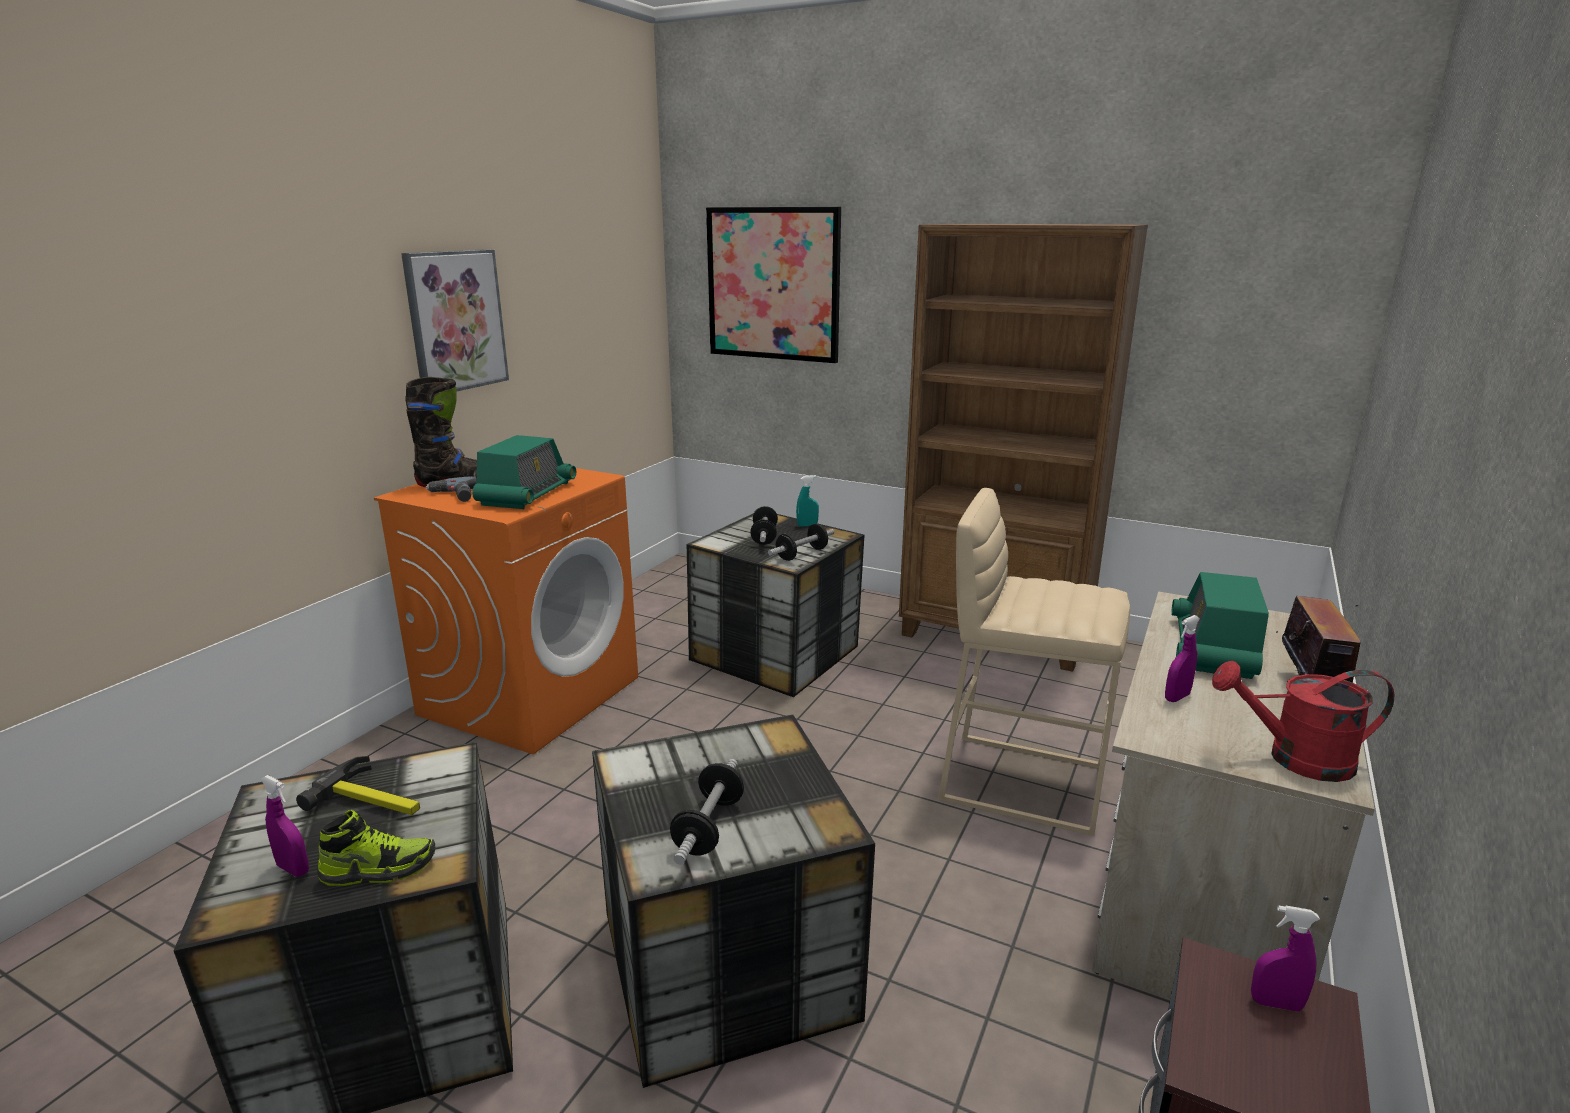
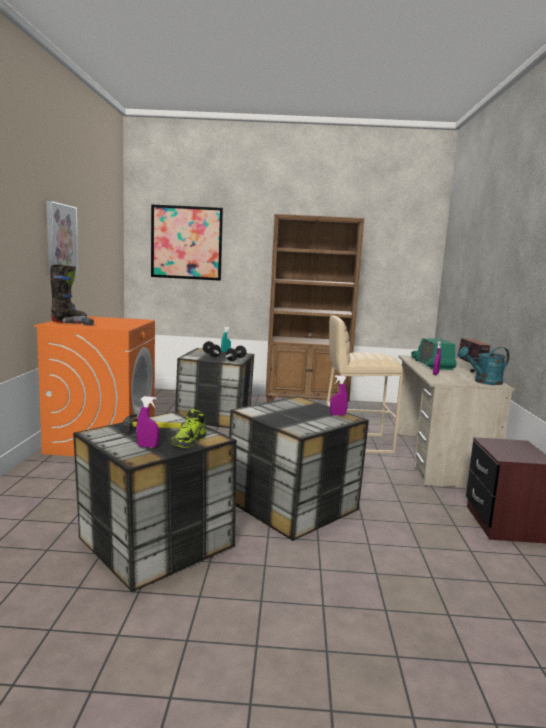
camera: 25 degrees left, 10 degrees down
(379, 869) = (189, 441): shoe -> shoe turned 150 degrees clockwise
(526, 494) = (118, 324): radio -> none
(709, 827) = (306, 421): dumbbell -> none
(1276, 1004) = (510, 444): purple spray bottle -> purple spray bottle (338, 415)
(1295, 759) = (484, 382): red watering can -> turquoise watering can

